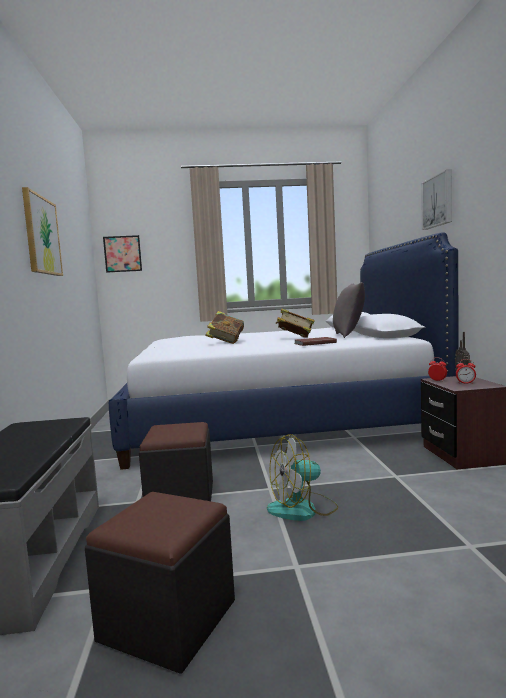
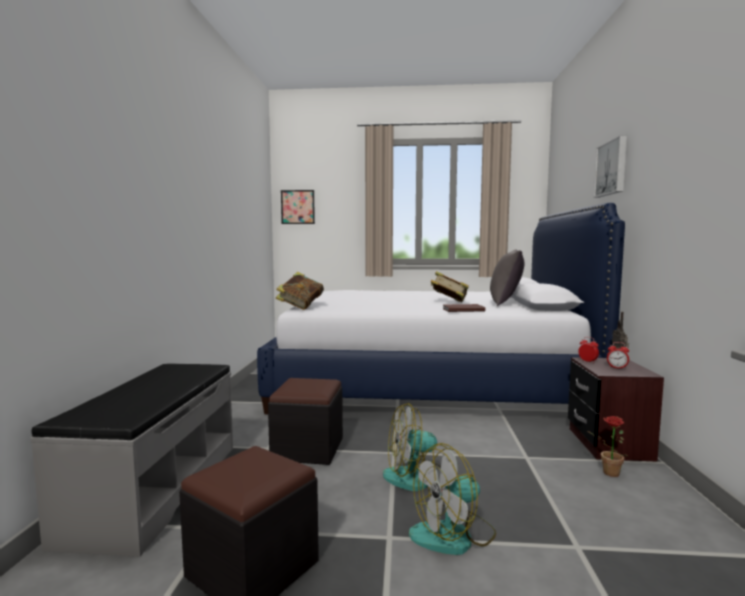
camera: 10 degrees right, 0 degrees up
(41, 235) = (213, 191): picture -> none
(226, 342) = (379, 301): book -> book (300, 307)
(356, 554) = (453, 535): none -> fan
(470, 479) = (607, 473): none -> potted plant

